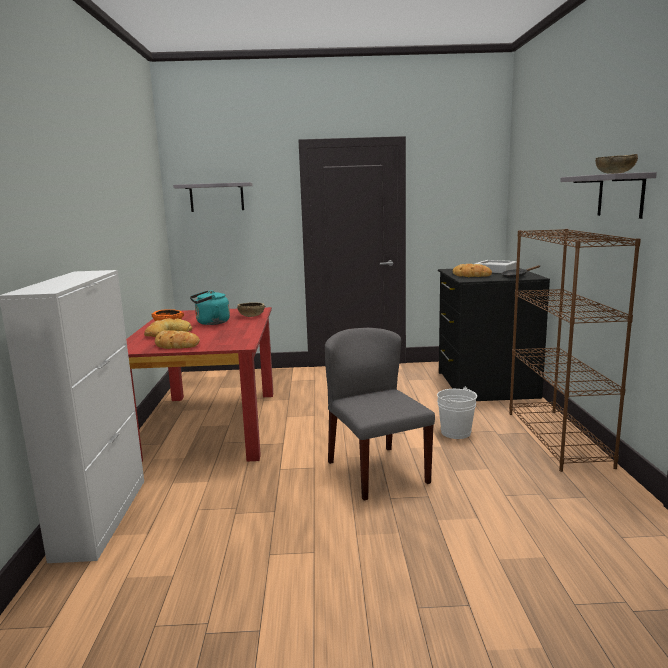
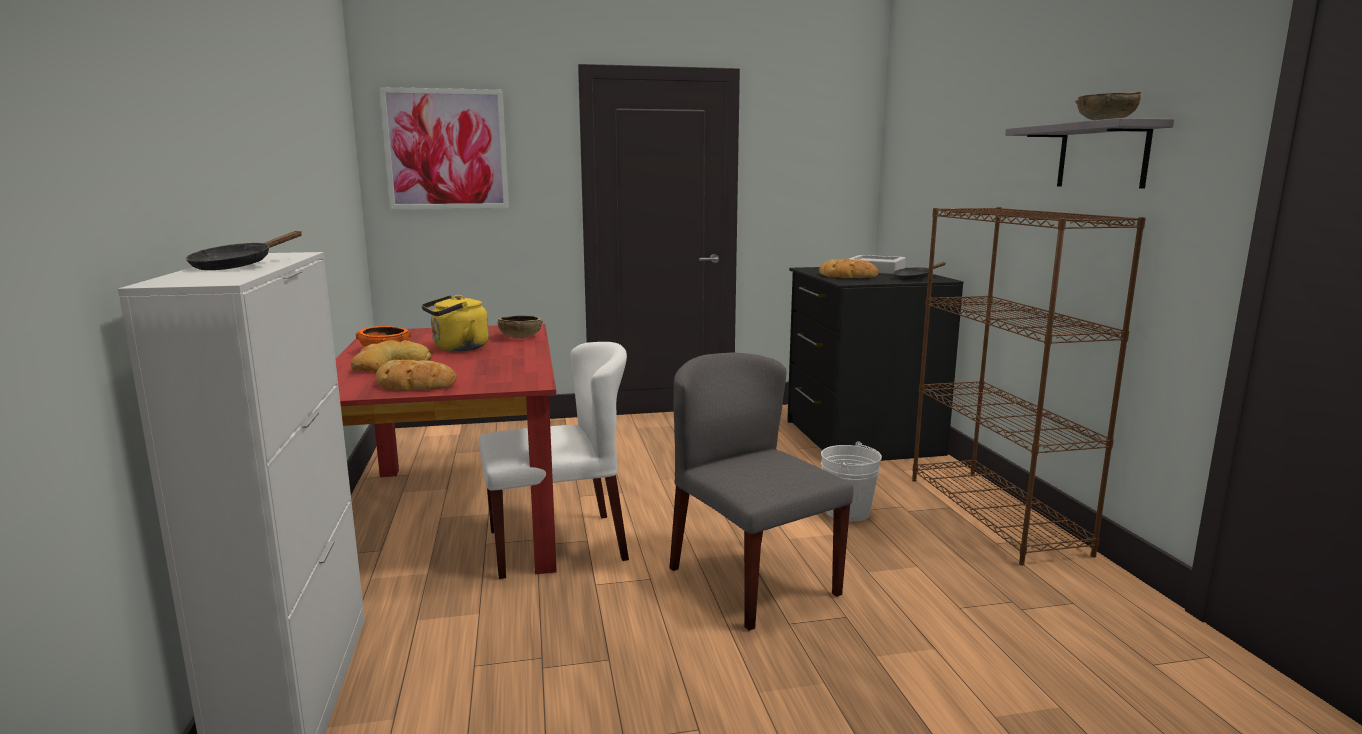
camera: 10 degrees left, 0 degrees up
(65, 280) = (238, 266): none -> black frying pan
(211, 323) = (457, 348): turquoise kettle -> yellow kettle
(216, 197) = (446, 149): grey shelf -> picture
(265, 444) = (558, 544): none -> white chair

